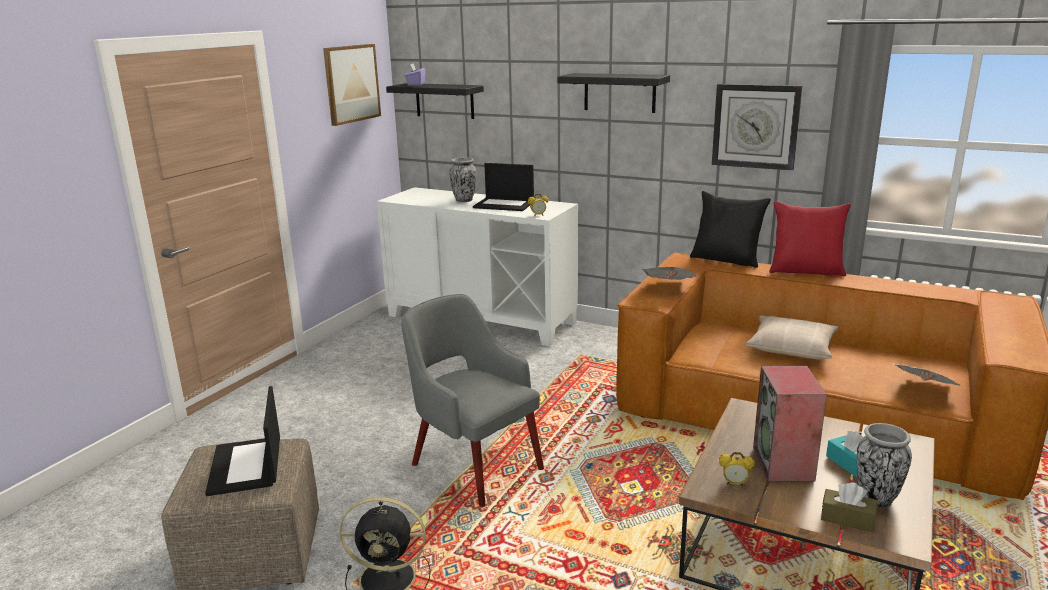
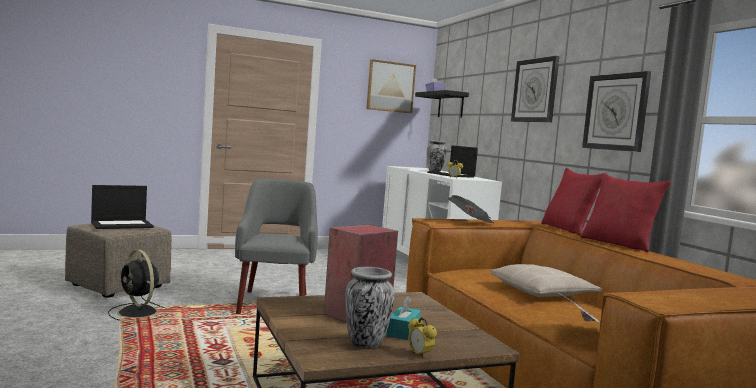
camera: 40 degrees right, 15 degrees down
(246, 466) = (122, 225): laptop -> laptop turned 150 degrees counterclockwise
(619, 92) = (535, 90): black shelf -> wall clock
(726, 259) = (568, 229): black pillow -> red pillow
(734, 484) = (300, 306): alarm clock -> alarm clock (420, 355)
(847, 518) = (317, 339): brown tissue box -> none

